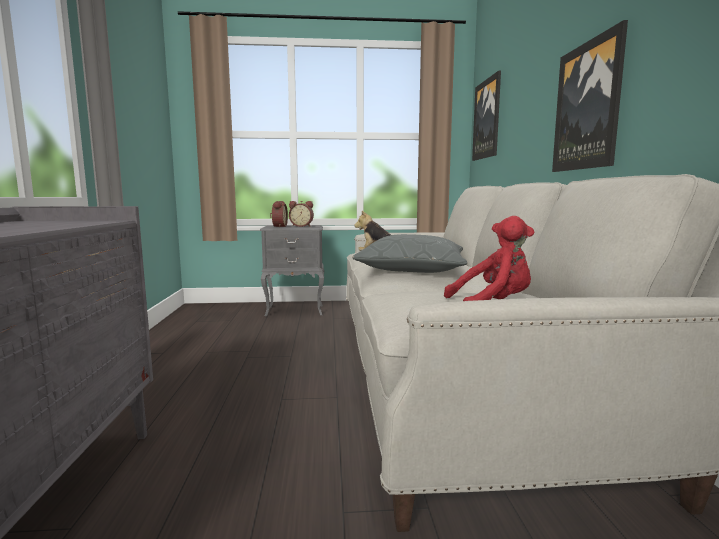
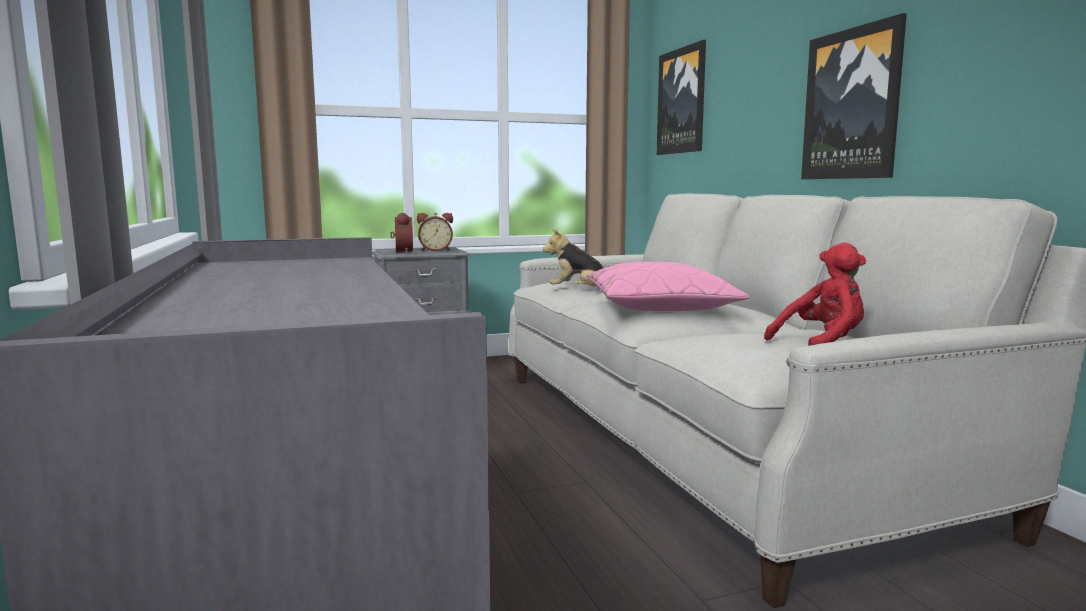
camera: 15 degrees left, 0 degrees up
(412, 268) = (659, 306): grey pillow -> pink pillow

